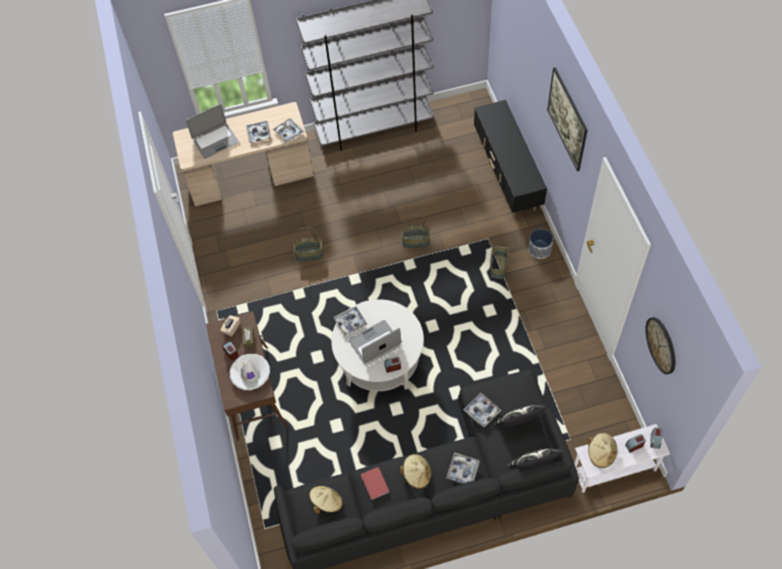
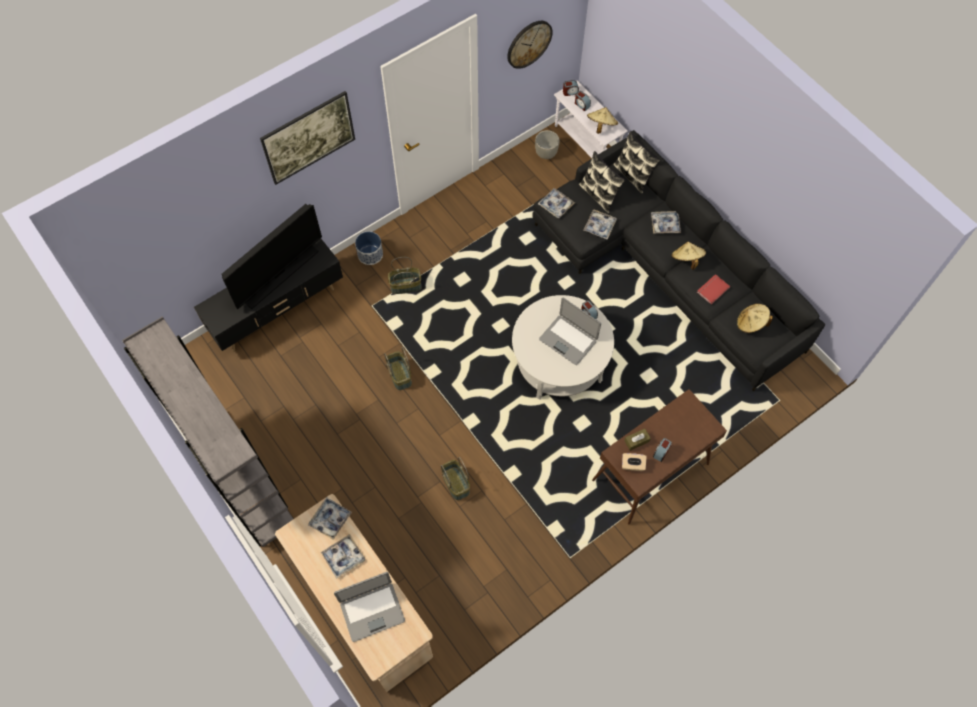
camera: 115 degrees left, 5 degrees up
(215, 141) = (372, 611): laptop -> laptop turned 120 degrees clockwise
(250, 374) = (675, 422): white hat -> none
(350, 322) = (554, 371): tray -> tray (556, 205)
(514, 156) = (280, 275): none -> television
(611, 427) = (546, 154): none -> grey planter

